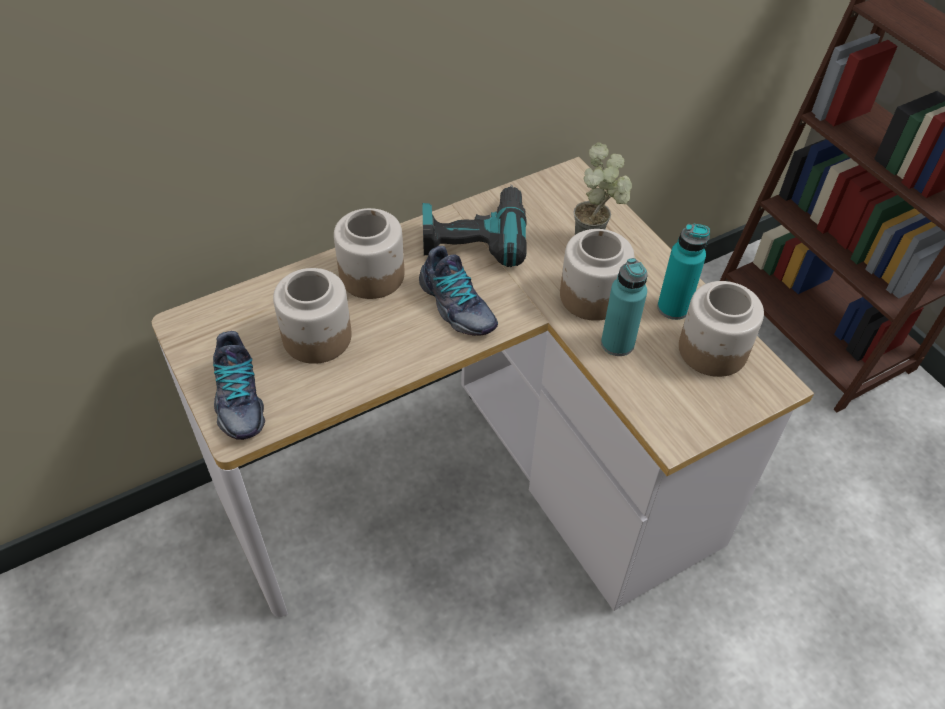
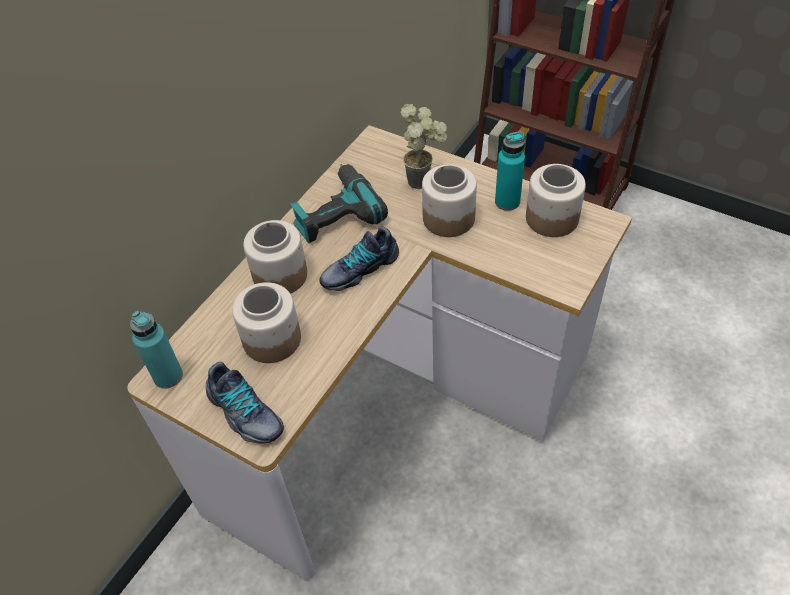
camera: 25 degrees left, 0 degrees up
(456, 306) = (359, 269): shoe -> shoe turned 120 degrees clockwise
(617, 343) = (488, 243): turquoise bottle -> turquoise bottle (168, 376)

